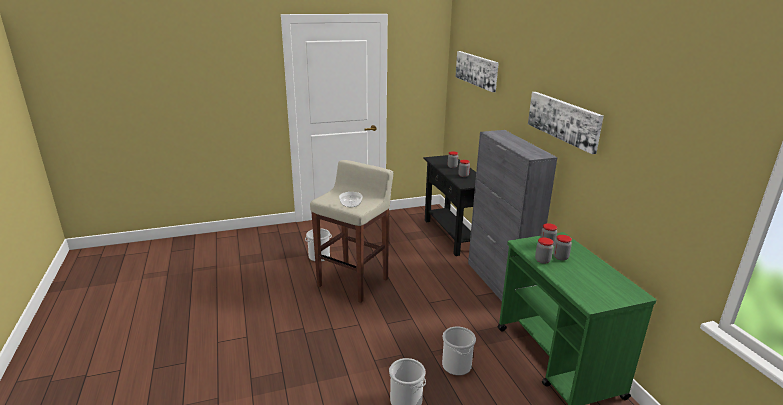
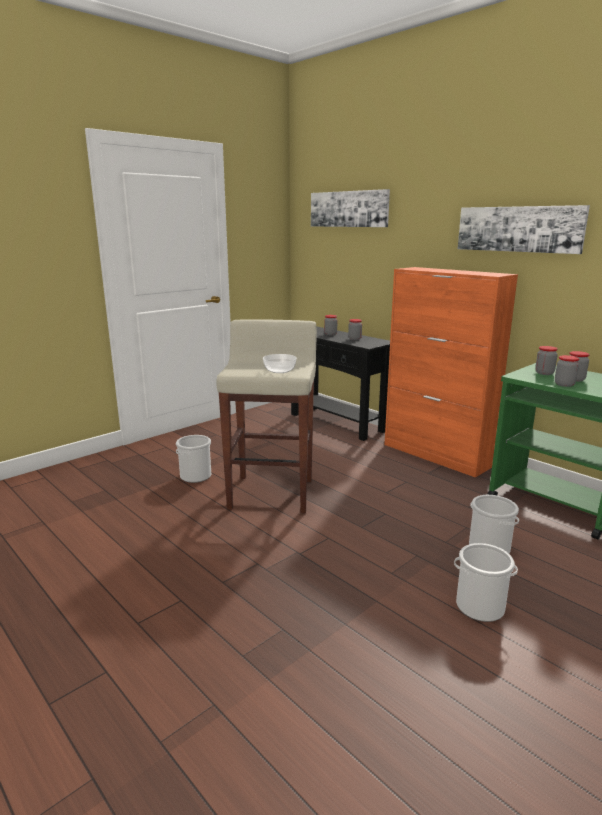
camera: 25 degrees left, 5 degrees down
(499, 283) = (436, 455): grey cabinet -> orange cabinet

